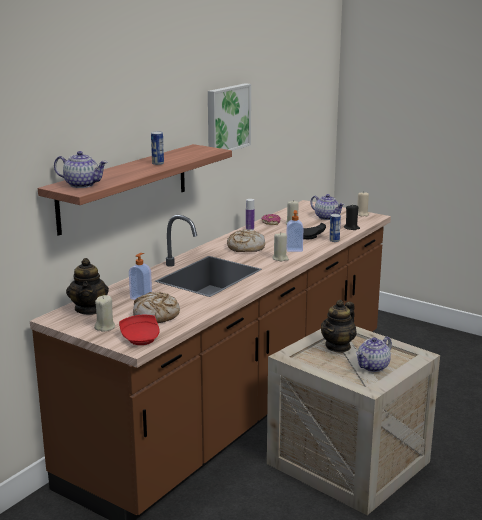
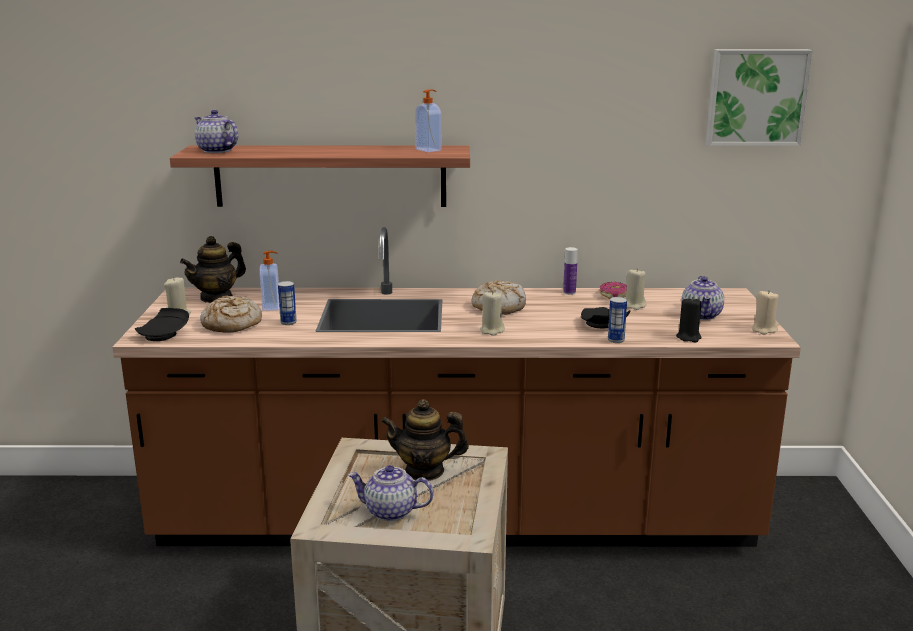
camera: 55 degrees right, 0 degrees up
(82, 185) = (216, 150): teapot -> teapot turned 150 degrees clockwise
(141, 338) = (164, 335): red plate -> black plate
(158, 163) = (347, 151): can -> can (288, 322)
(227, 118) = (550, 122): picture -> picture (756, 97)
(294, 249) = (537, 329): soap dispenser -> soap dispenser (429, 150)

